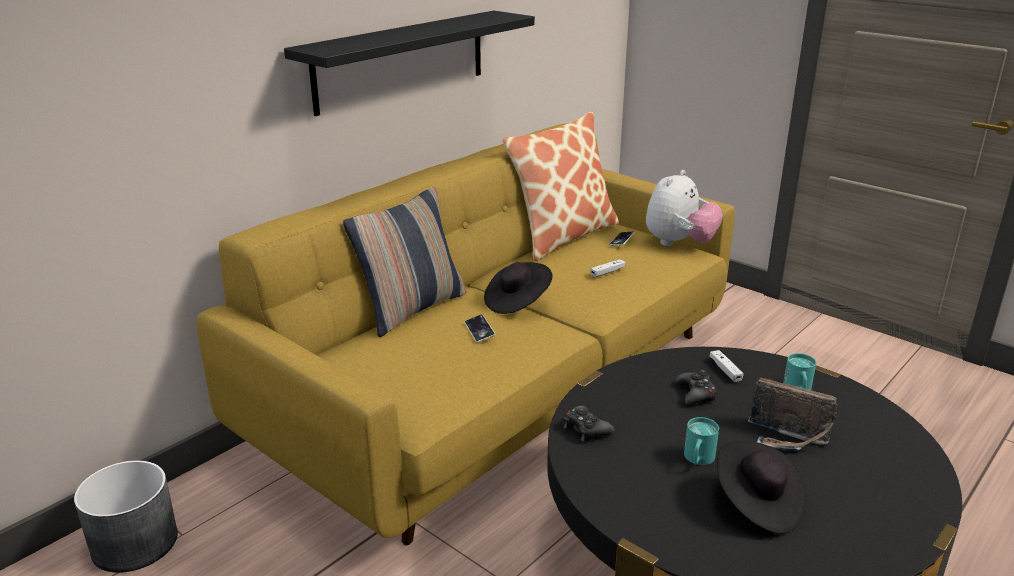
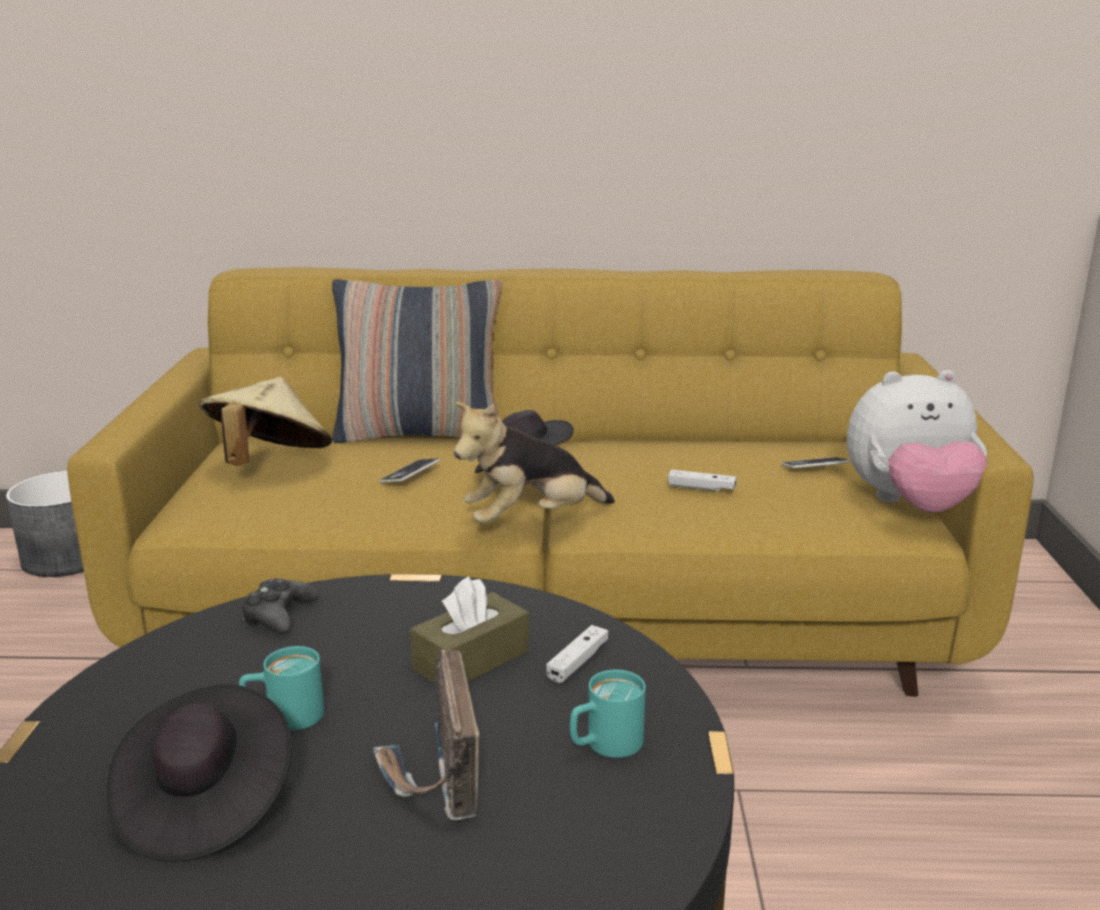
camera: 50 degrees right, 5 degrees down
(388, 366) = (269, 463): none -> beige hat
(401, 60) = (543, 108): black shelf -> none
(562, 236) = (759, 437): pillow -> none
(578, 324) = (531, 521): none -> plush toy
(696, 394) = (471, 660): black game controller -> brown tissue box

